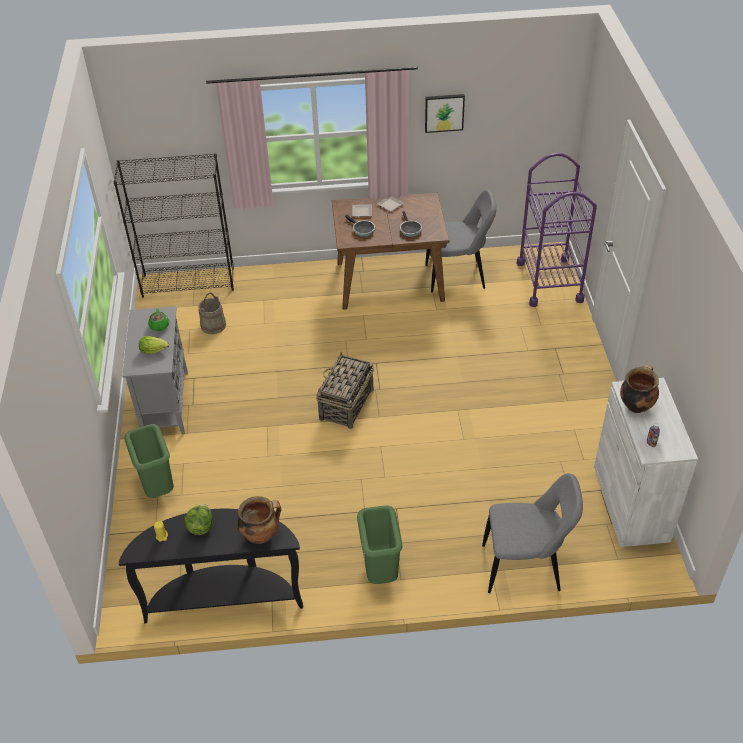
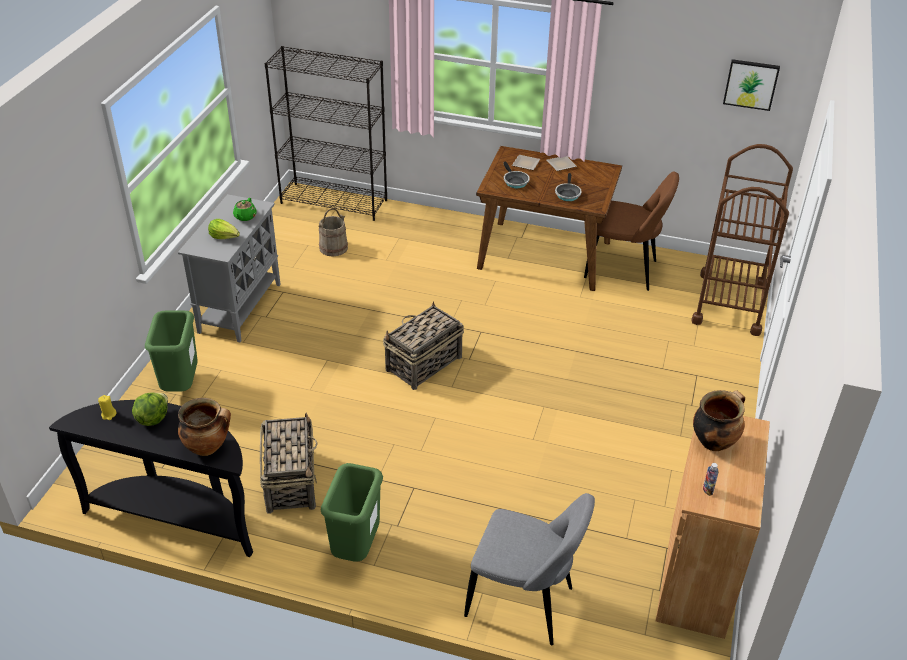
camera: 20 degrees right, 5 degrees down
(298, 536) = (291, 480): none -> basket
(444, 112) = (642, 68): picture -> picture (751, 84)
(458, 277) = (624, 270): grey chair -> brown chair
(549, 281) = (729, 303): purple cart -> brown cart
(631, 503) = (697, 575): white cabinet -> brown cabinet

